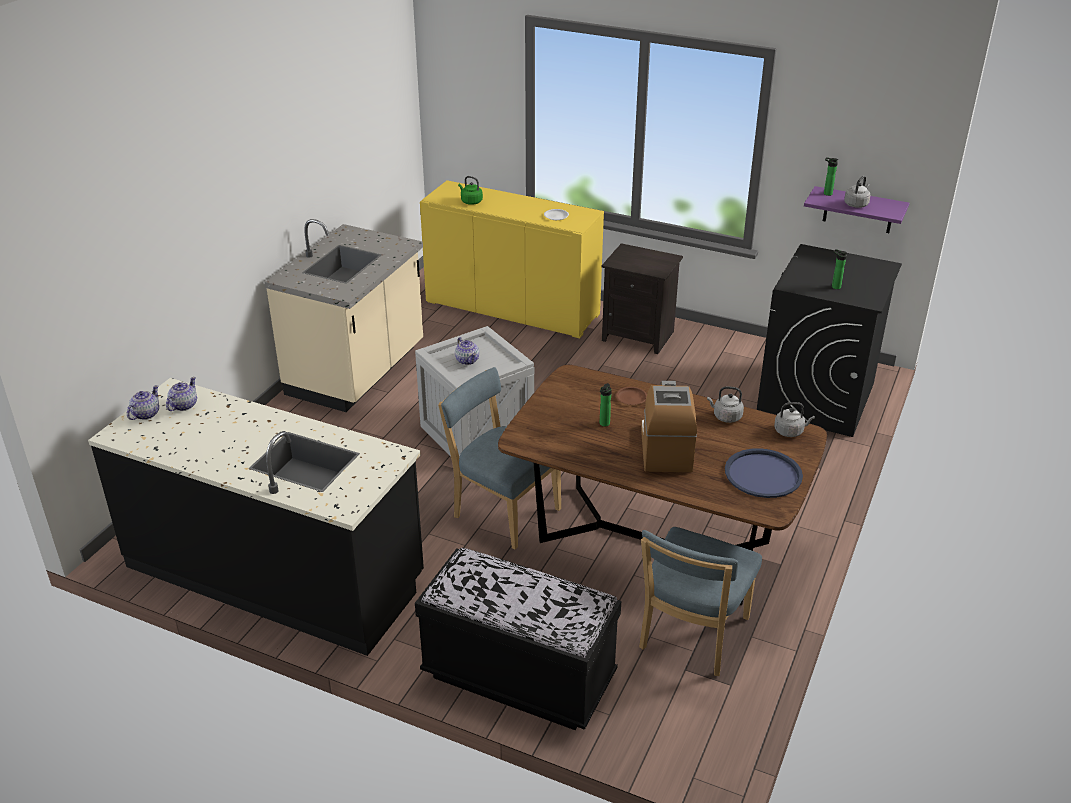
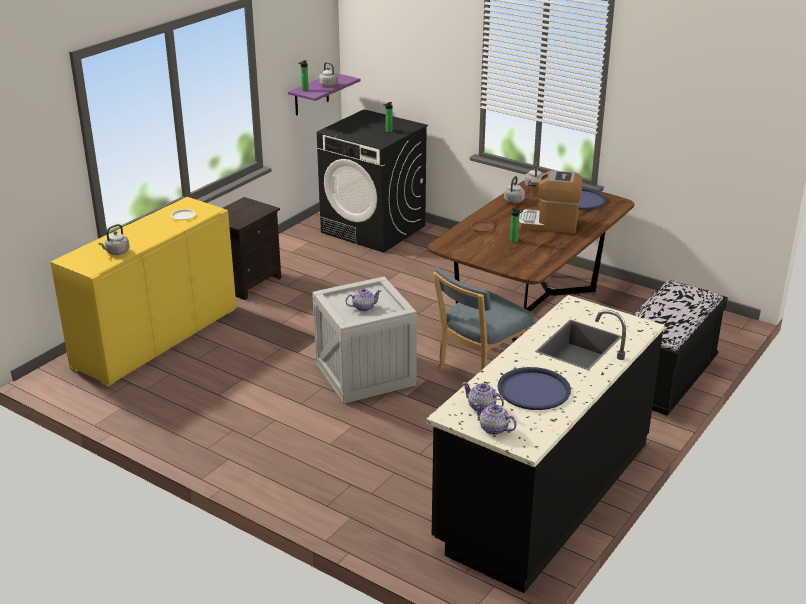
camera: 80 degrees left, 5 degrees down
(211, 434) = (533, 390): none -> blue tray
(357, 372) = (227, 437): beige counter -> none
(470, 201) = (116, 252): green kettle -> grey kettle
(691, 637) = (624, 312): blue chair -> none

